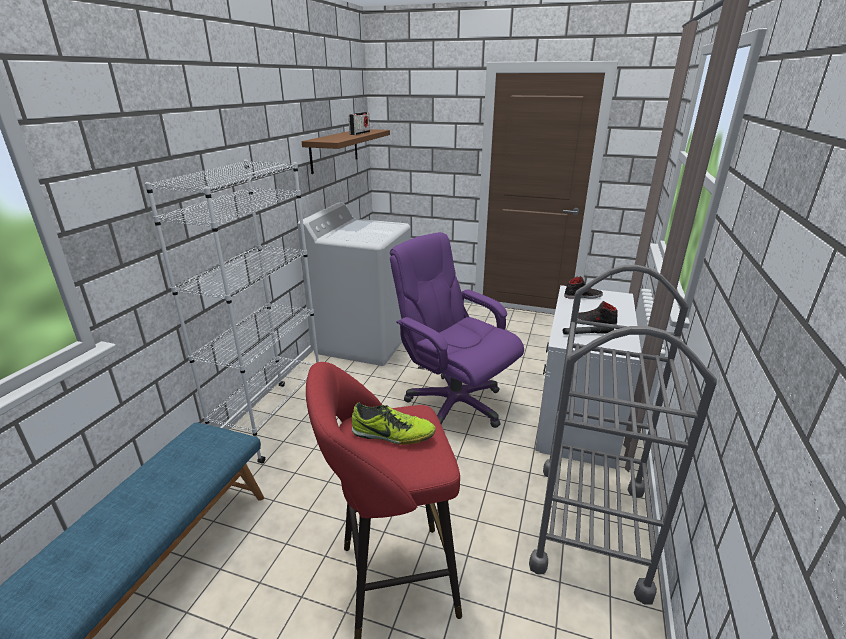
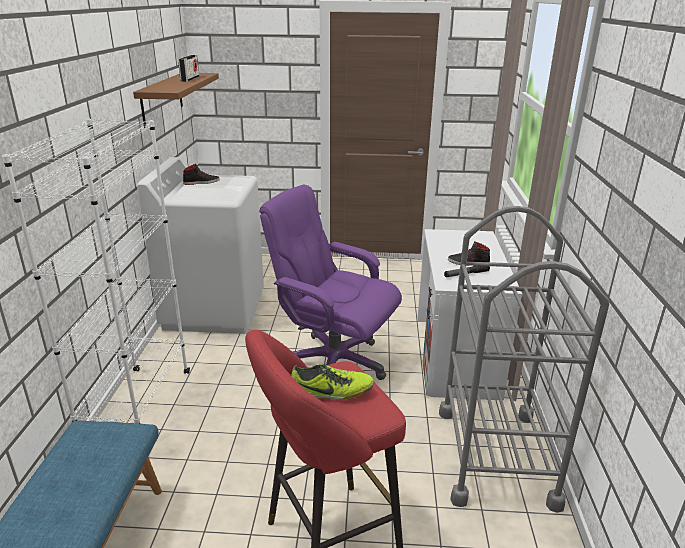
camera: 15 degrees left, 0 degrees up
(582, 296) = (449, 238): black shoe -> black shoe (201, 182)

